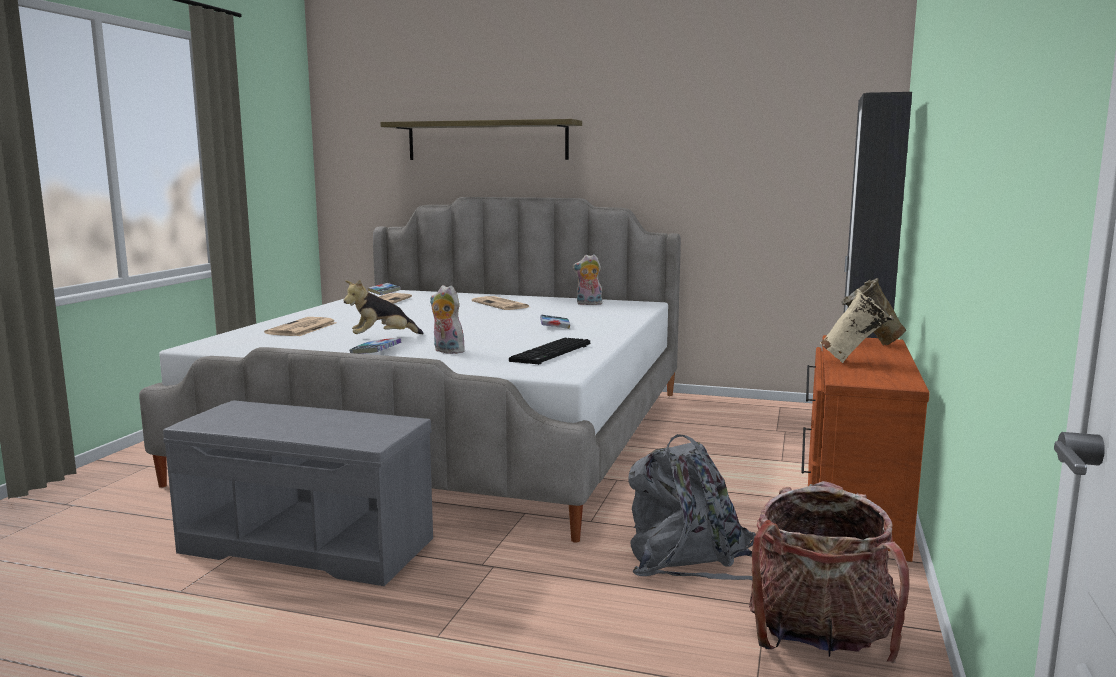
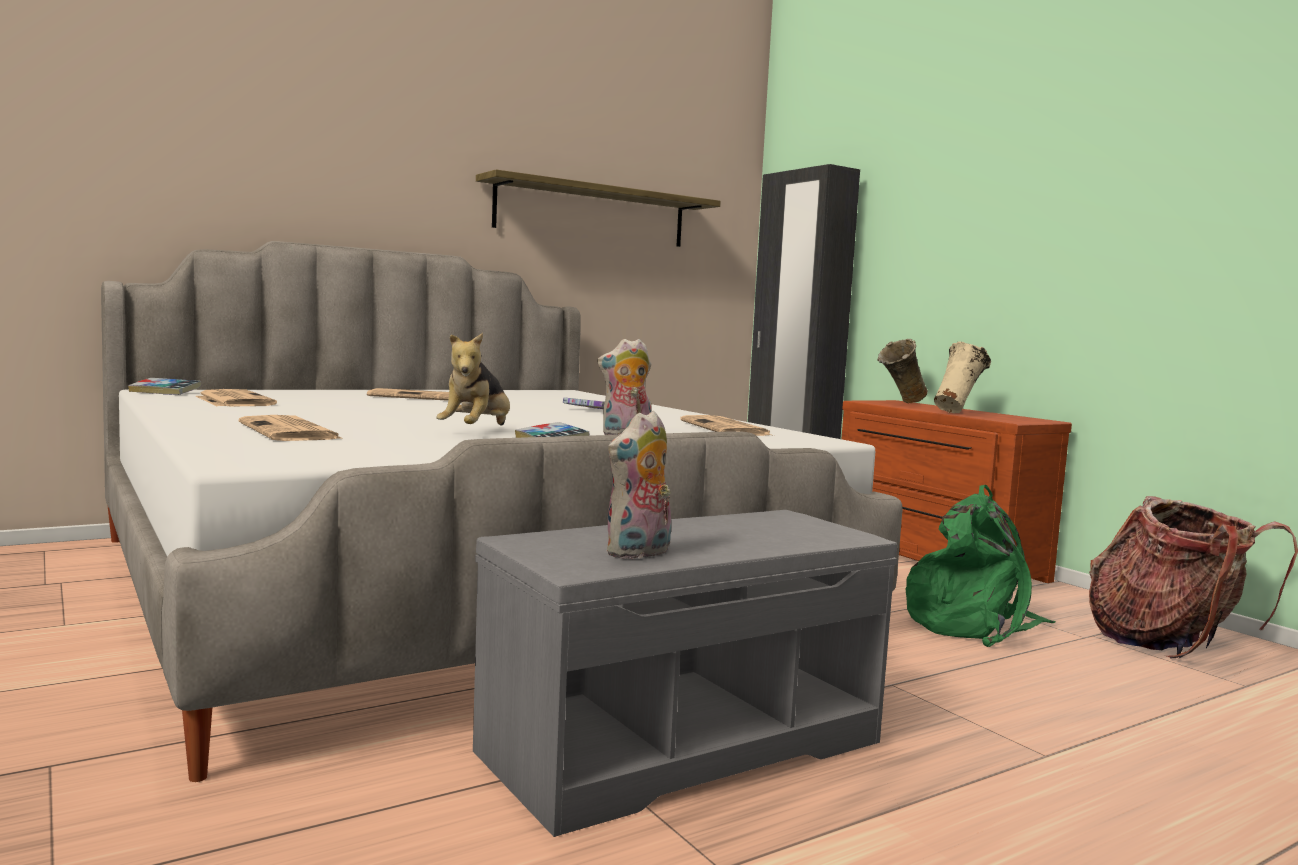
camera: 50 degrees left, 5 degrees down
(487, 141) = (305, 160): shelf -> shelf (592, 214)
(552, 353) = (726, 428): keyboard -> newspaper
(588, 304) = (514, 393): plush toy -> plush toy (639, 553)
(689, 560) = (973, 624): grey backpack -> green backpack

